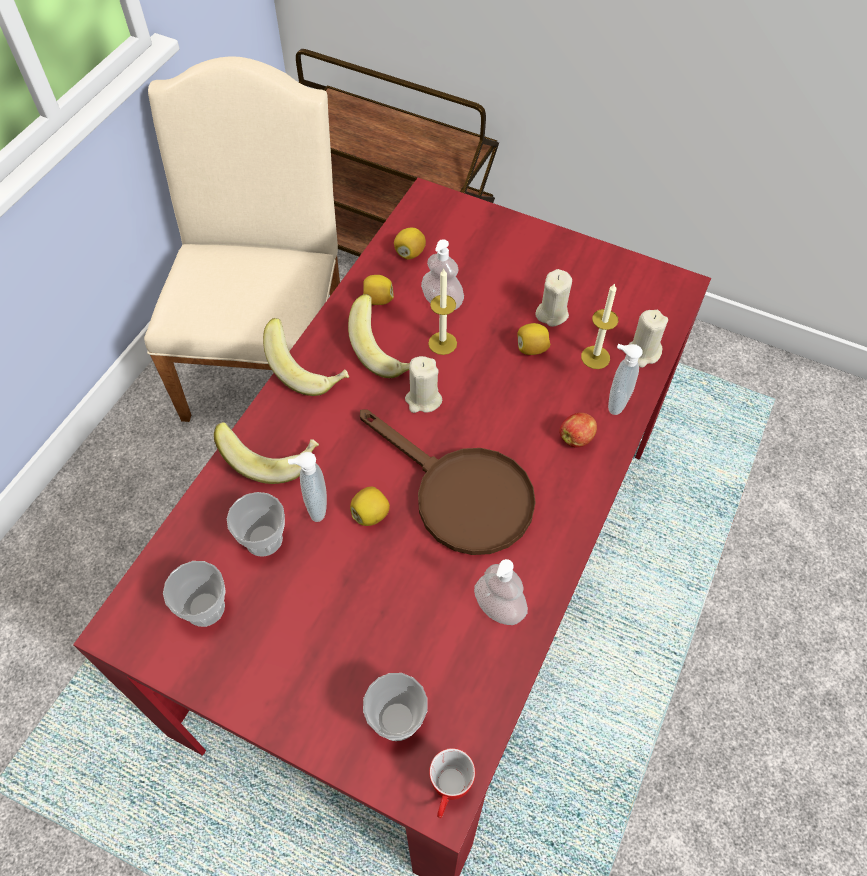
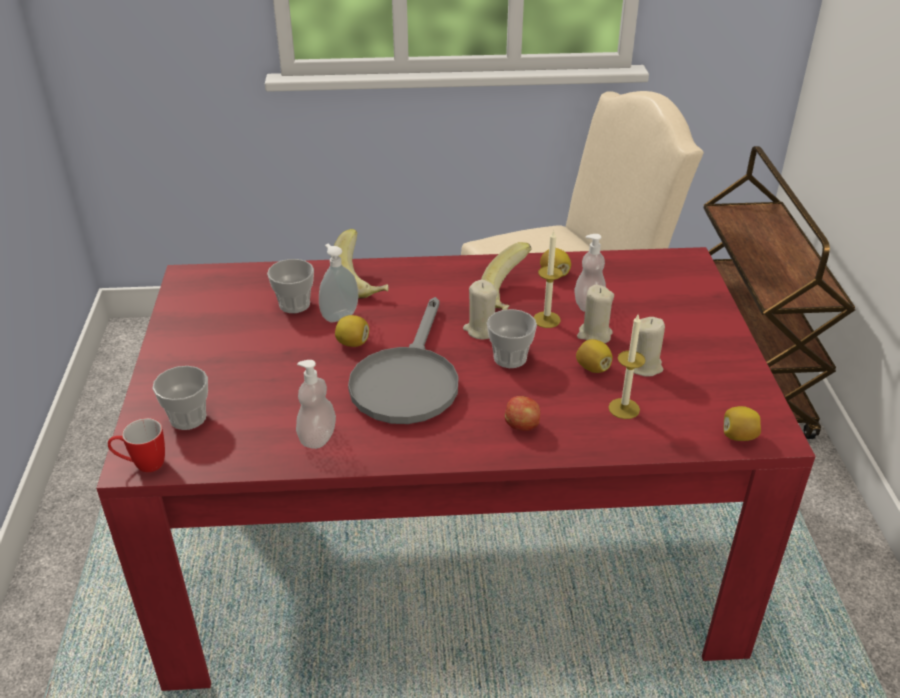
camera: 60 degrees right, 20 degrees down
(205, 608) = (224, 302): cup -> cup (510, 358)
(308, 370) = (455, 269): banana -> none
(410, 253) = (620, 271): lemon -> lemon (738, 436)
(460, 494) = (407, 380): brown frying pan -> grey frying pan
(615, 402) = (586, 437): soap dispenser -> none
(643, 353) = (662, 437): beige candle -> beige candle (594, 335)

